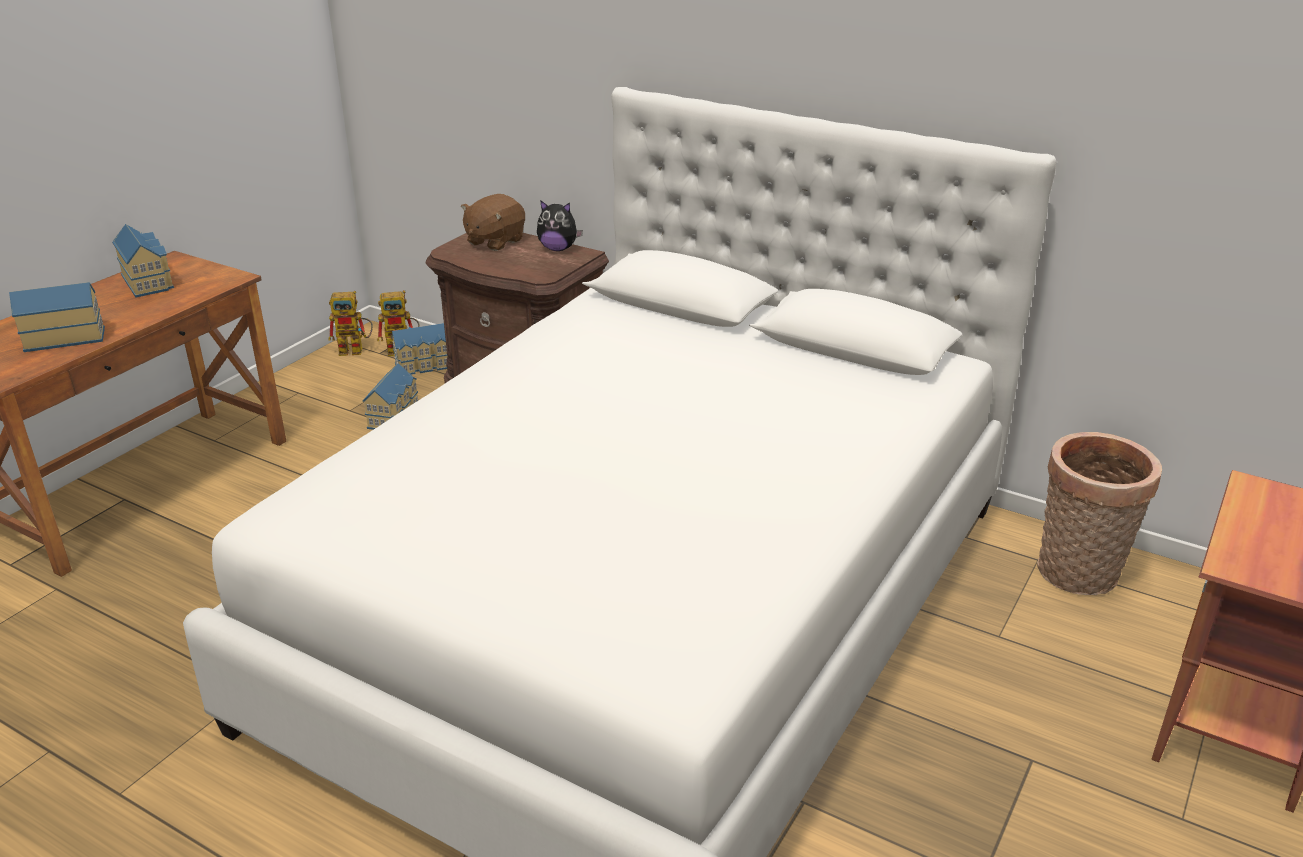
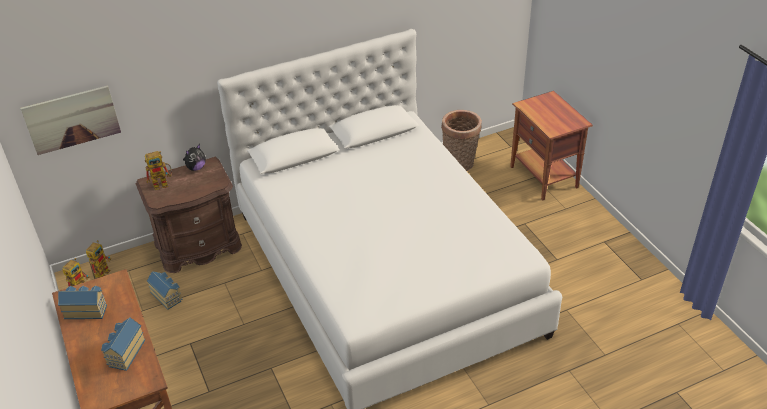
camera: 55 degrees left, 10 degrees up
(418, 62) = (72, 119): none -> picture
(424, 365) = (129, 269): toy house -> none
(494, 241) = (163, 183): brown plush toy -> toy robot

